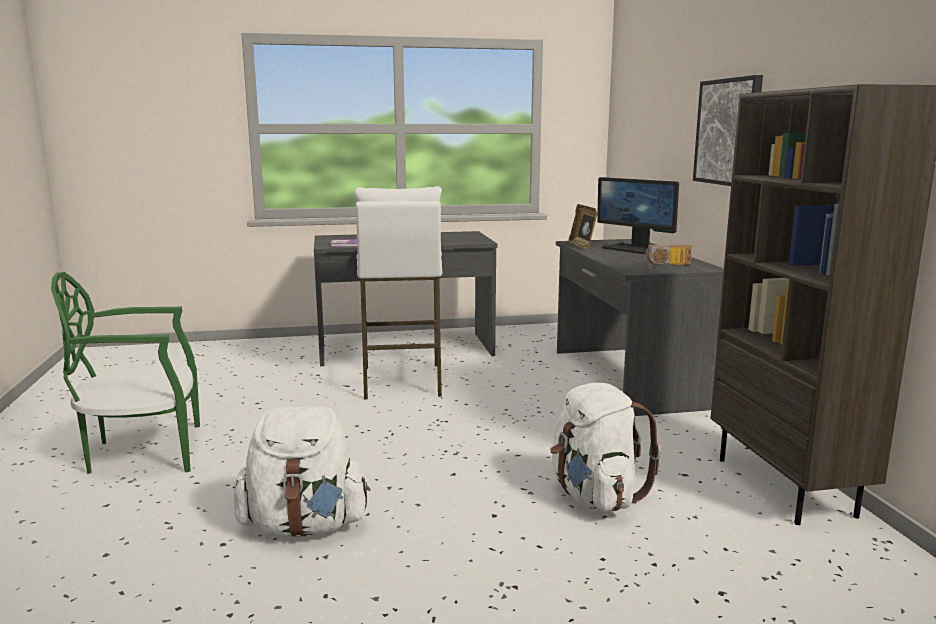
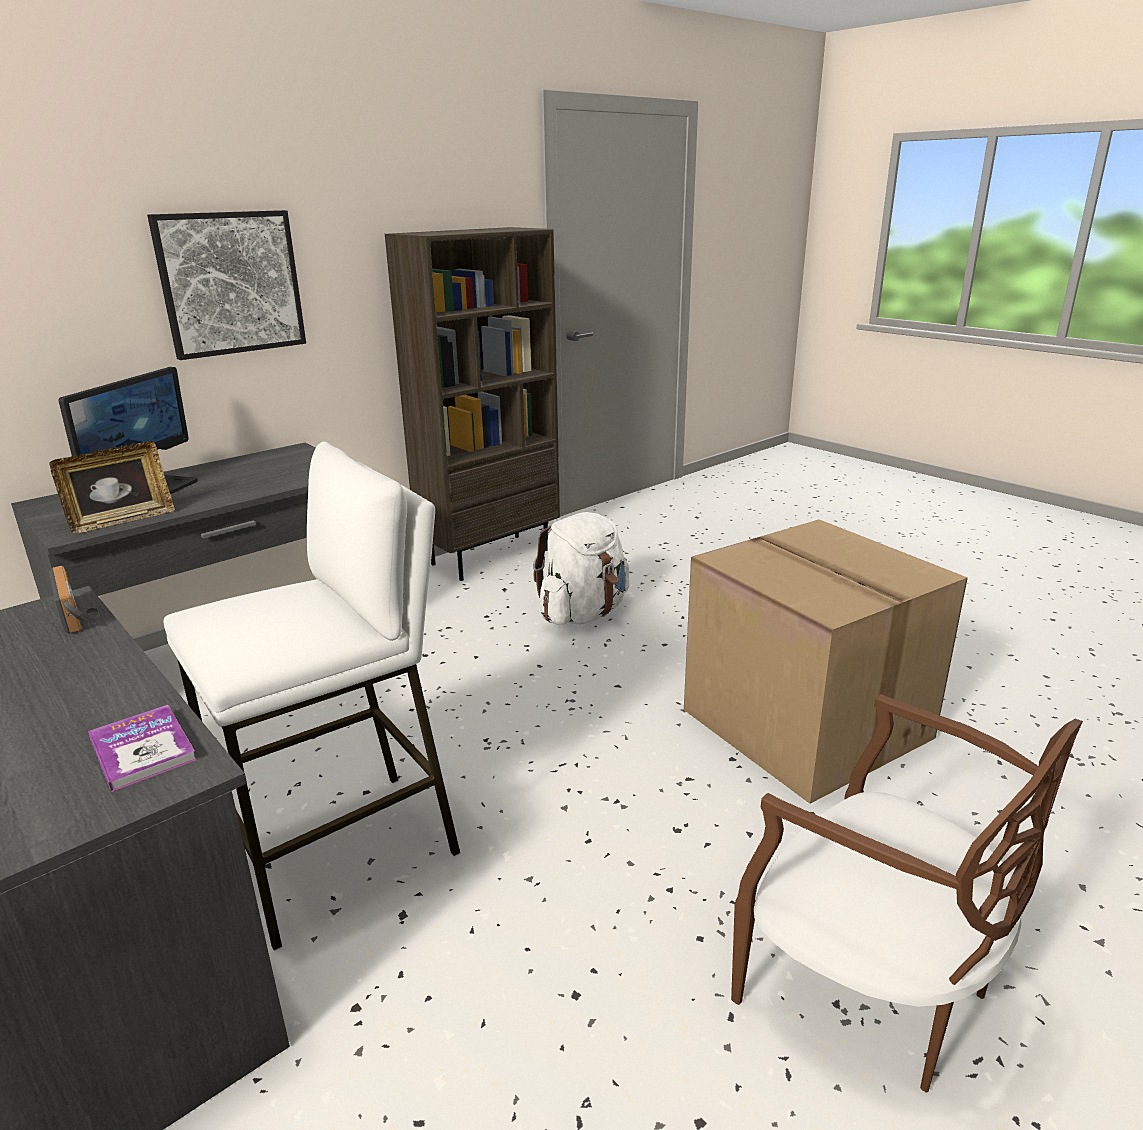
camera: 120 degrees left, 10 degrees up
(143, 452) = (871, 988): green chair -> brown chair
(304, 526) = (801, 723): white backpack -> cardboard box
(668, 265) = (286, 463): radio -> radio (80, 615)

